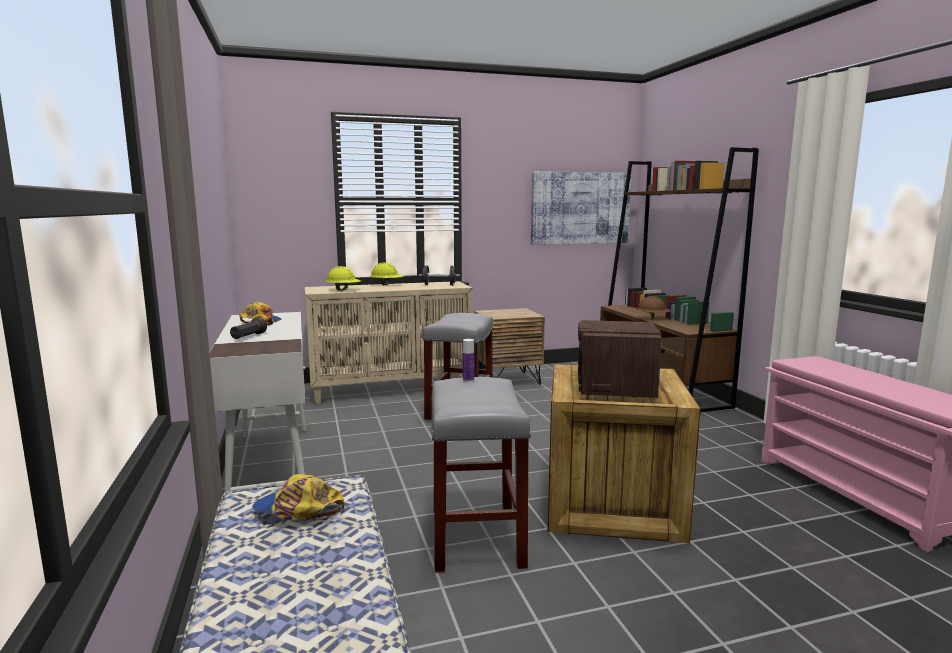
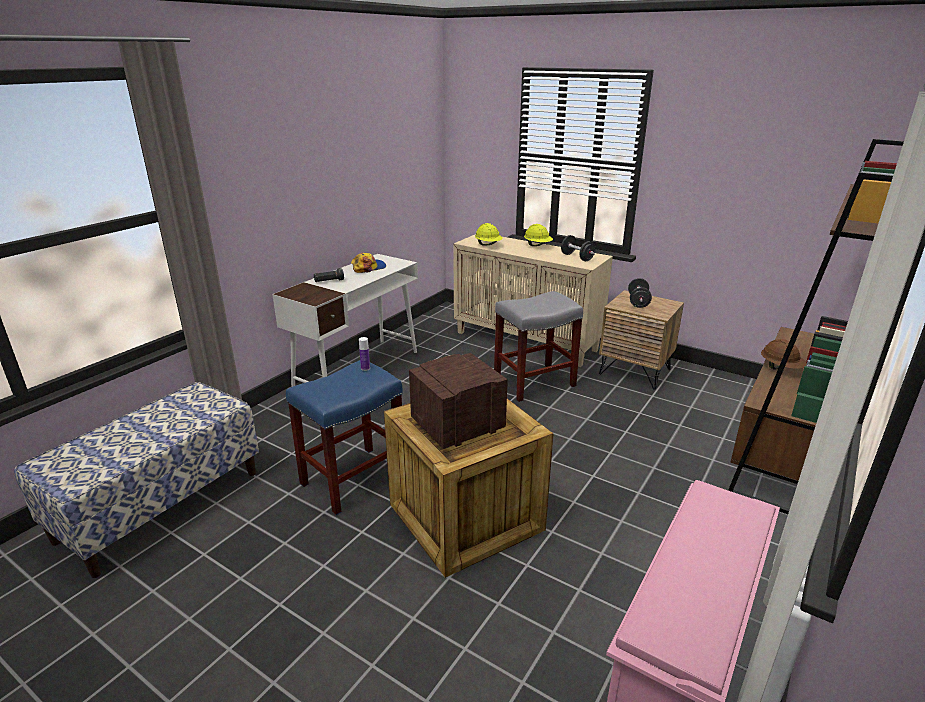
camera: 50 degrees right, 15 degrees up
(297, 510) = (192, 407): cap -> none
(475, 536) = (354, 478): grey stool -> blue stool
(502, 313) = (638, 302): none -> black dumbbell
(579, 208) = (800, 193): picture -> none

